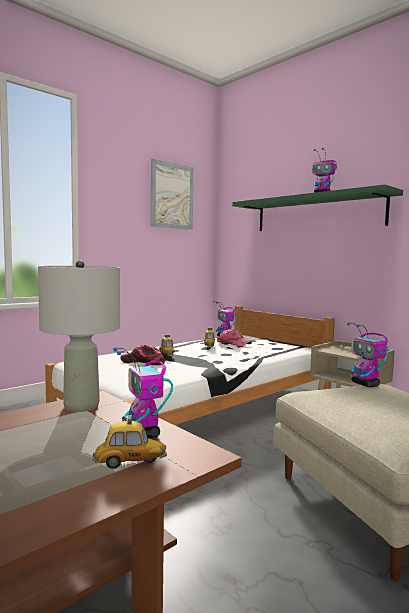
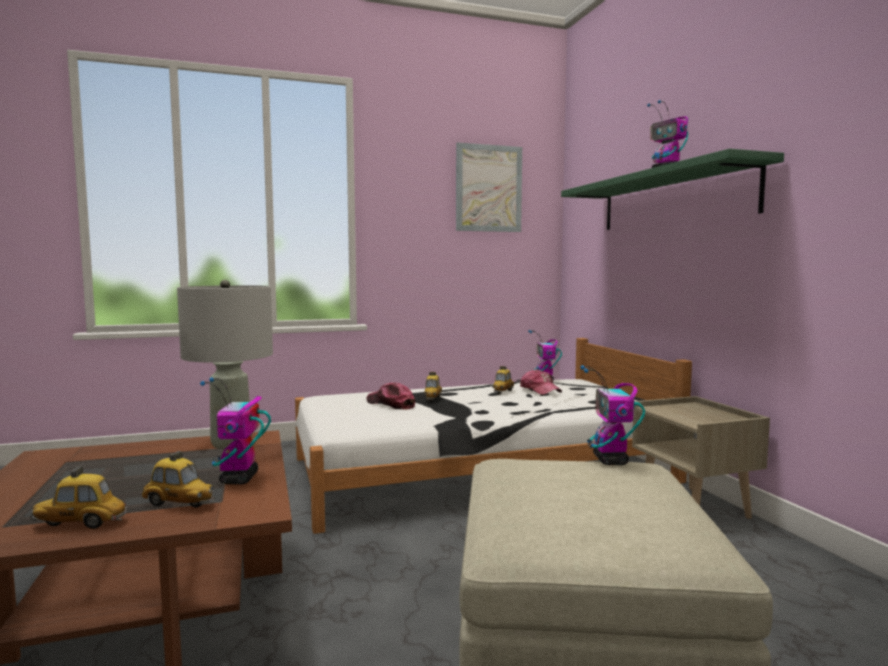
camera: 25 degrees right, 0 degrees up
(68, 498) = (80, 524): none -> toy car

